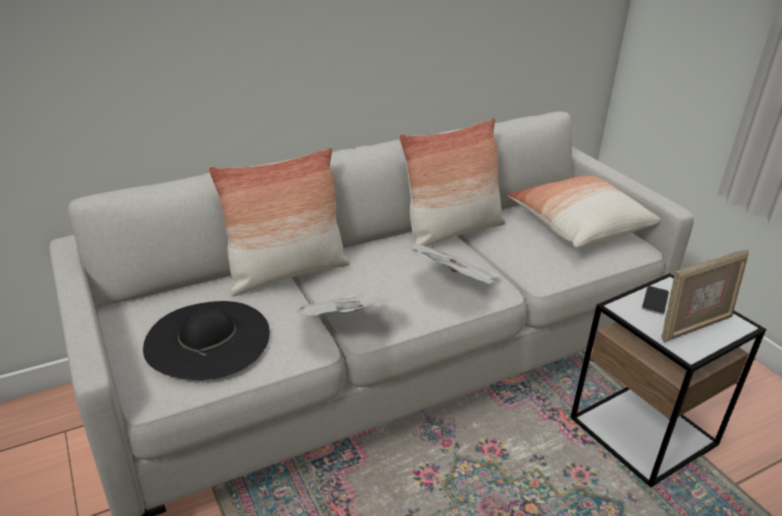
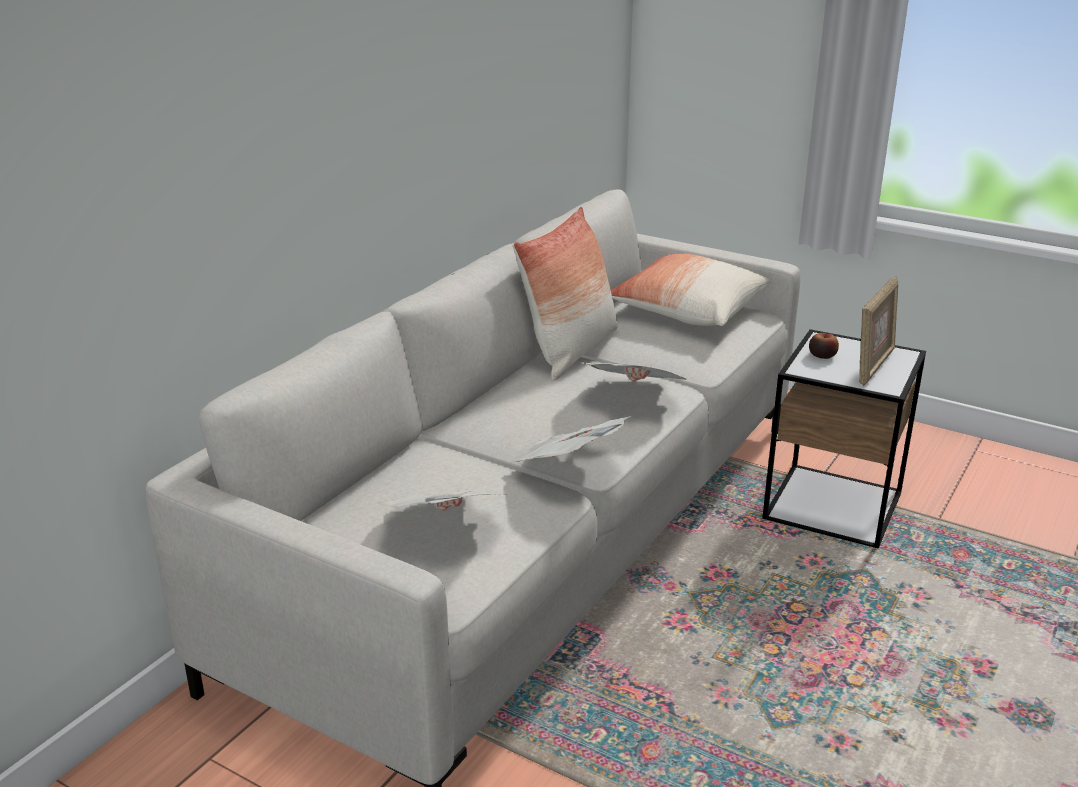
camera: 30 degrees left, 5 degrees down
(208, 339) = (444, 527): black hat -> newspaper
(287, 273) = (444, 442): pillow -> none
(655, 300) = (822, 355): phone -> apple

